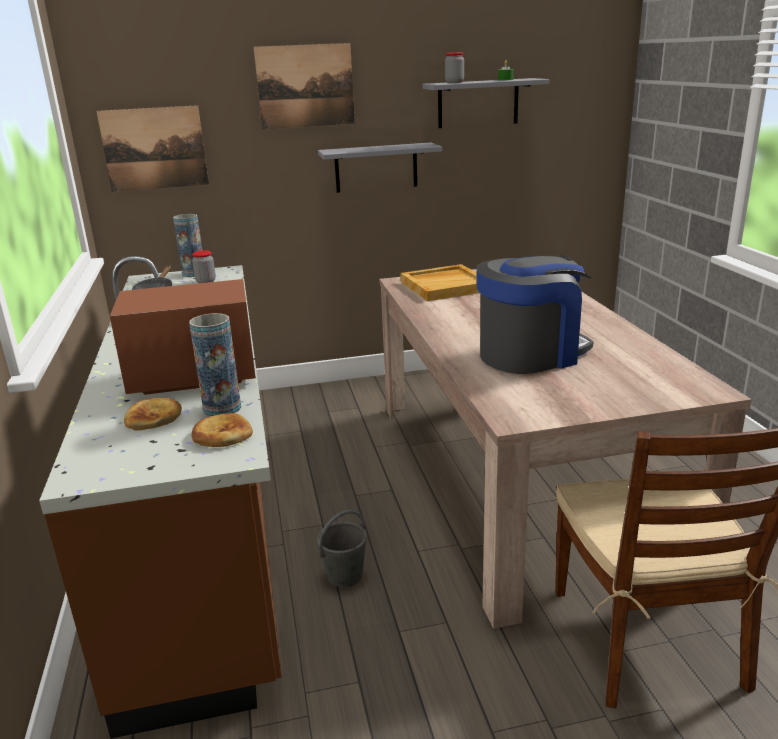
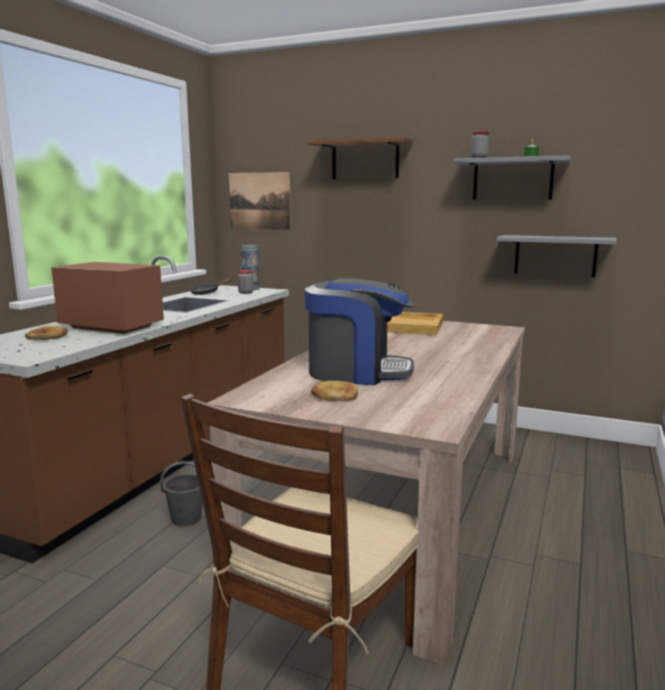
camera: 35 degrees right, 10 degrees down
(222, 408) = (83, 341): vase -> none
(222, 435) = (49, 350): bread -> bread (335, 395)
(305, 86) = (365, 160): picture -> brown shelf
(376, 167) = (415, 229): grey shelf -> grey shelf (555, 255)

